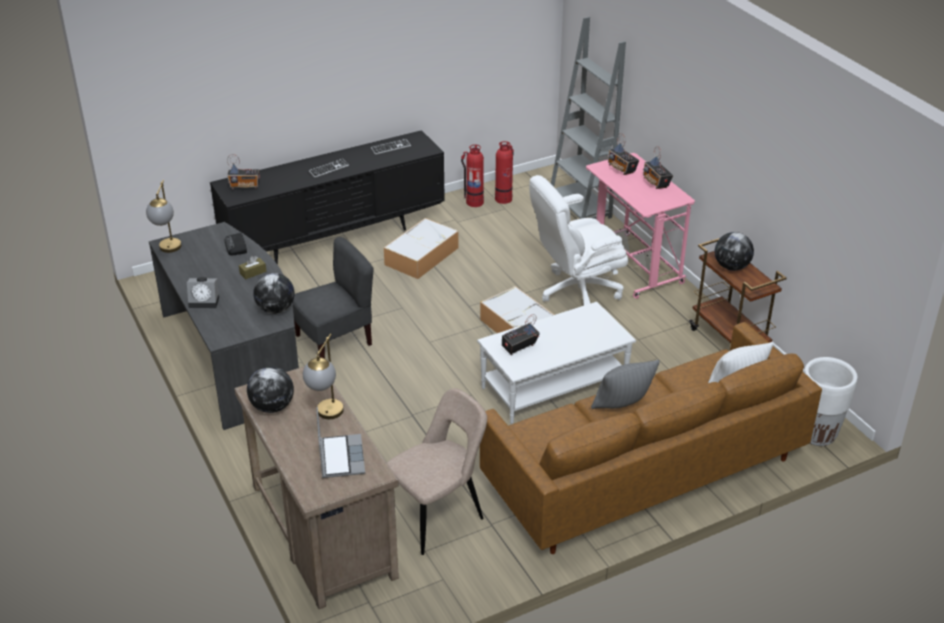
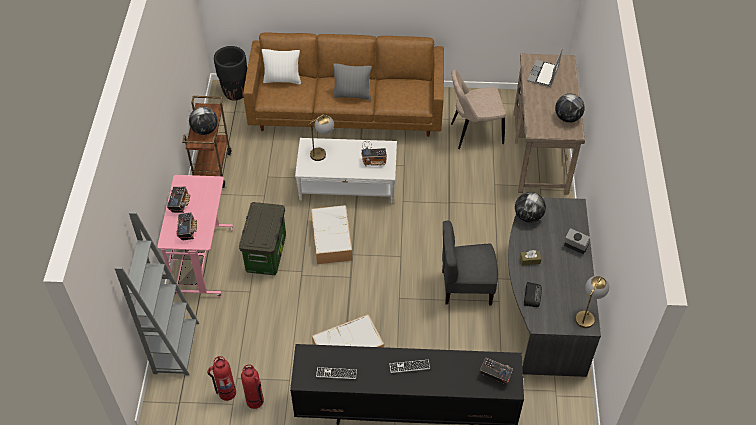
camera: 150 degrees left, 15 degrees up
(326, 417) = (539, 100): table lamp -> table lamp (322, 152)
(575, 292) = (266, 254): white office chair -> storage box
(817, 435) = (235, 93): white planter -> black planter

